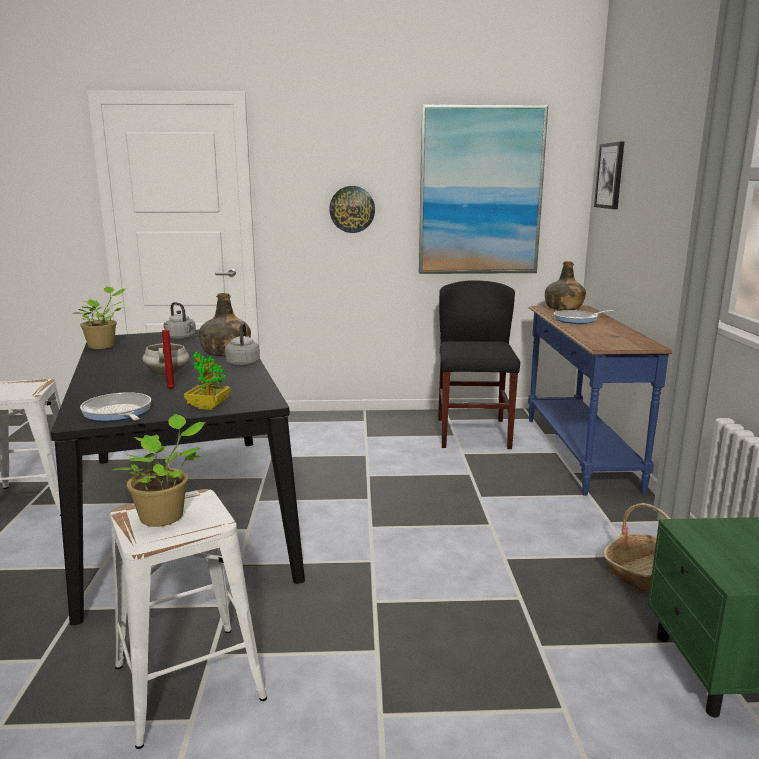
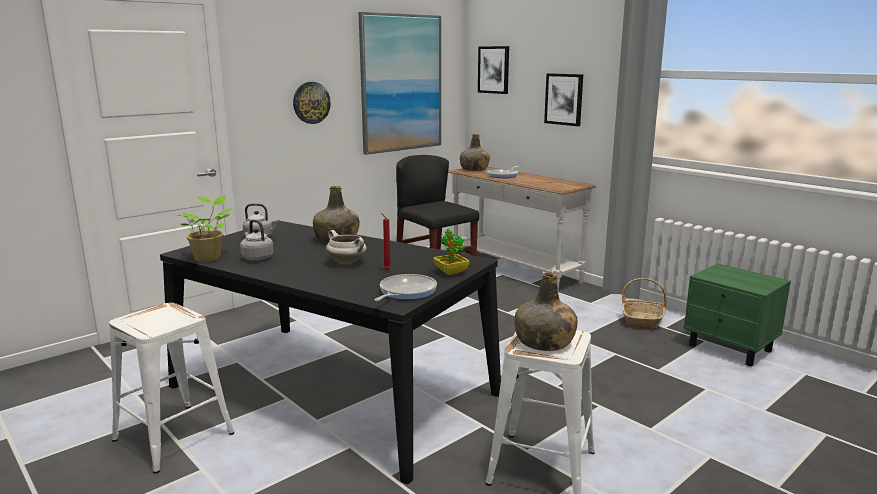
camera: 40 degrees left, 0 degrees up
(118, 413) = (405, 292): frying pan -> frying pan turned 105 degrees clockwise
(165, 516) = (544, 342): potted plant -> green bottle
(243, 363) = (377, 243): grey kettle -> grey kettle (256, 257)
(577, 452) = (514, 271): blue console table -> white console table
(660, 217) = (564, 99): none -> picture

